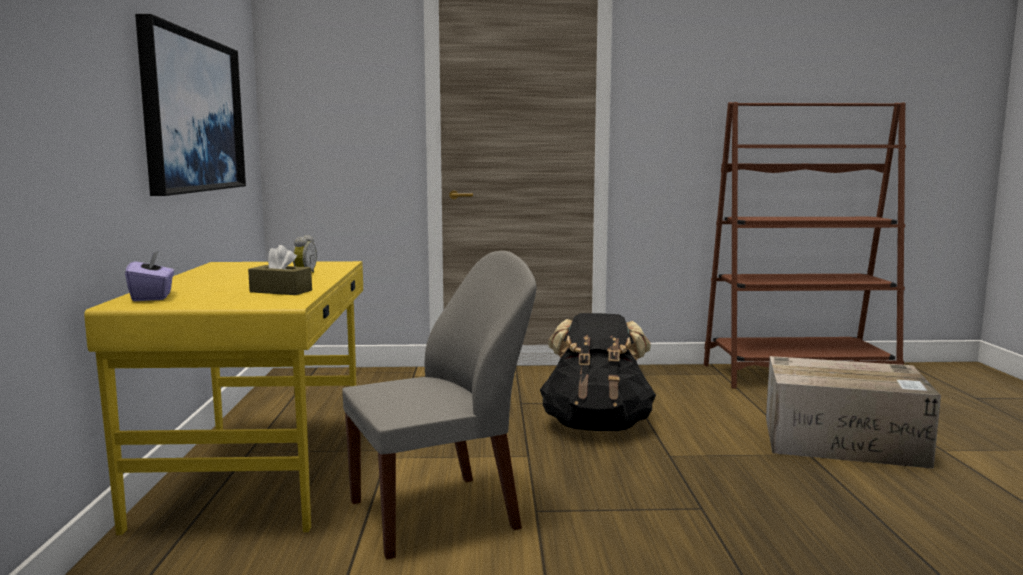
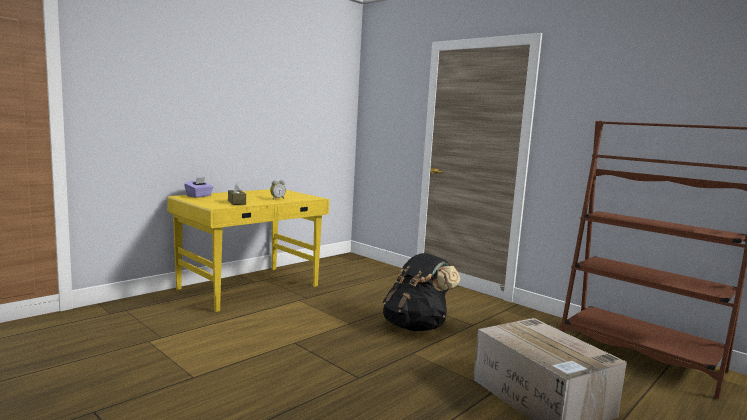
camera: 45 degrees right, 0 degrees up
(192, 114) = (280, 118): picture -> none
(438, 514) = (261, 326): grey chair -> none

